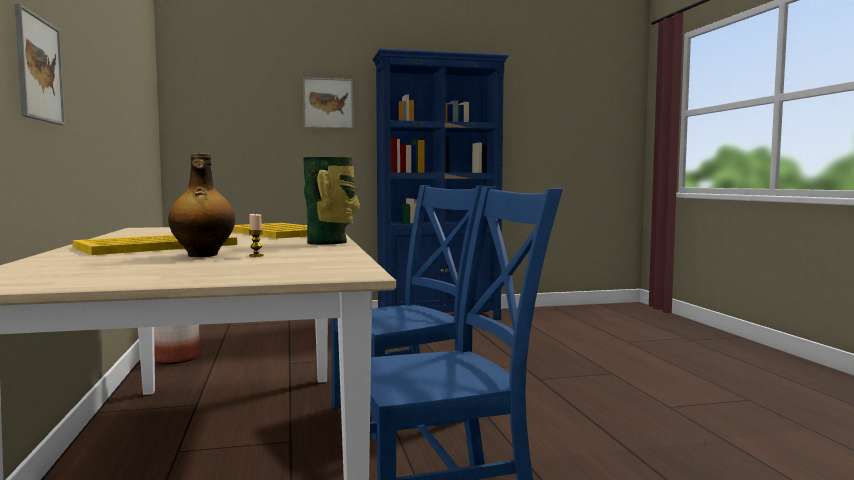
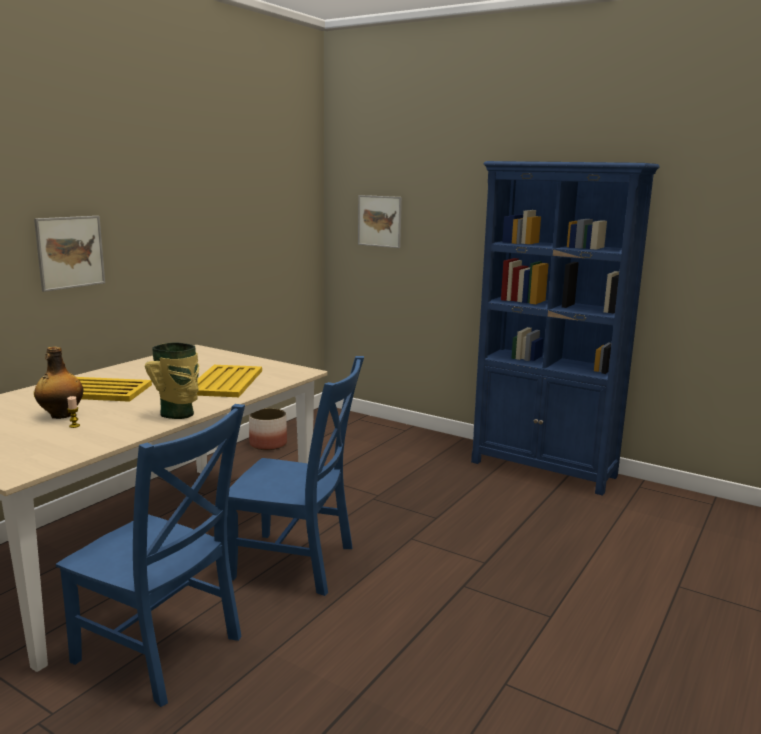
camera: 45 degrees right, 10 degrees up
(328, 103) = (461, 213): picture -> picture (379, 221)

